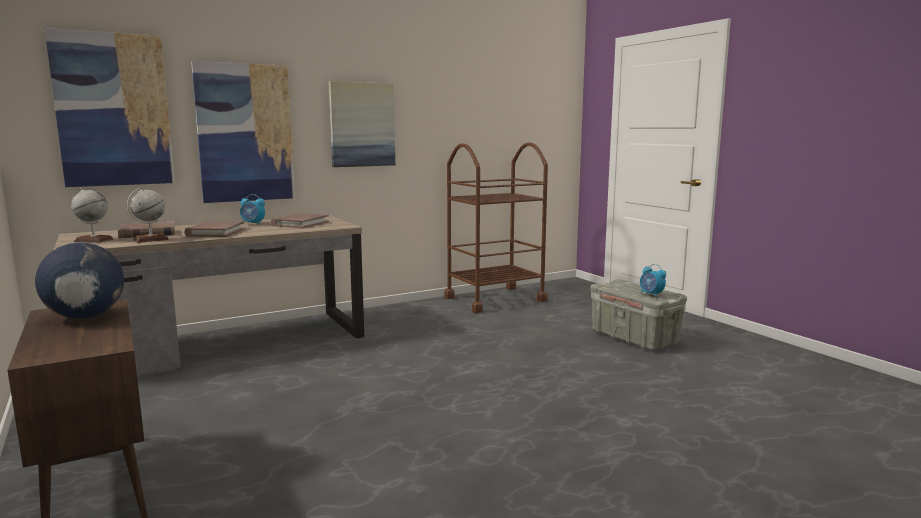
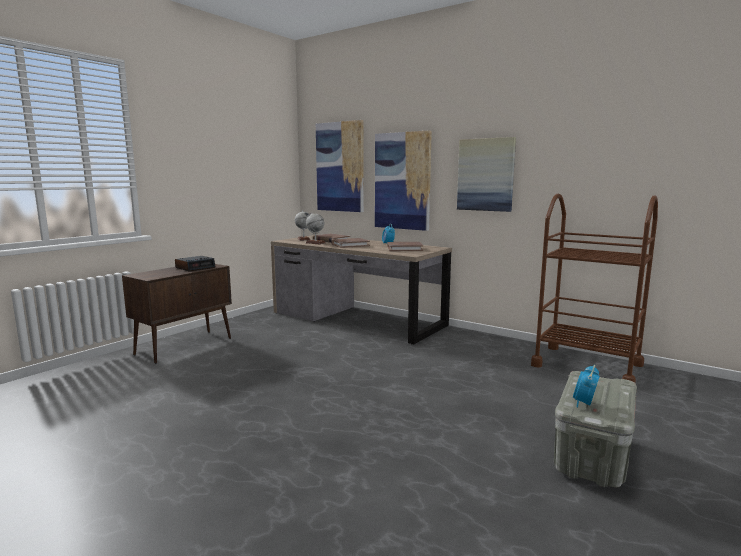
camera: 65 degrees right, 0 degrees up
(85, 317) = (195, 267): globe -> alarm clock

